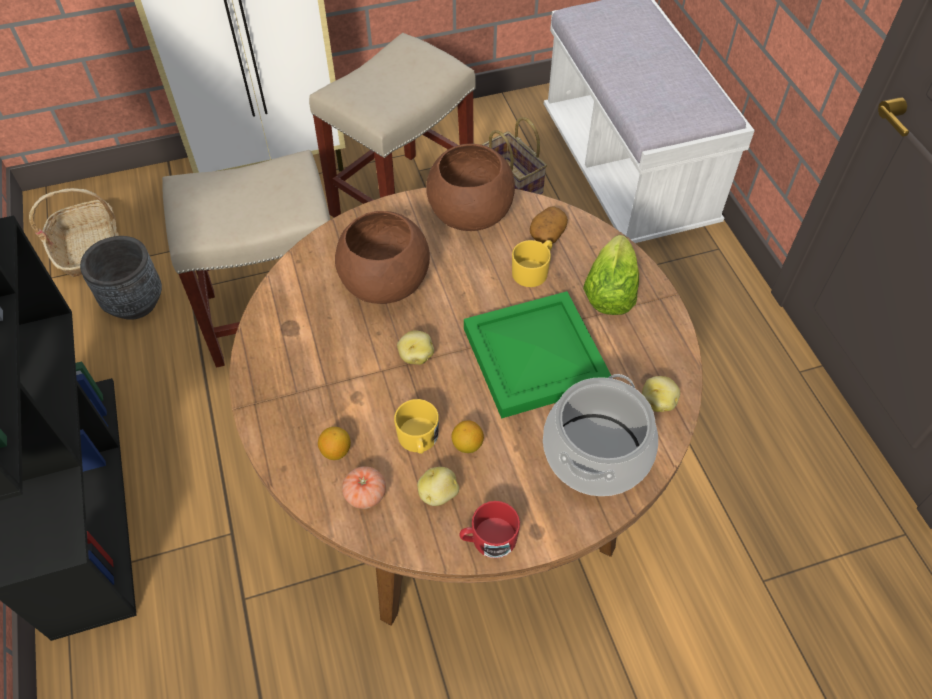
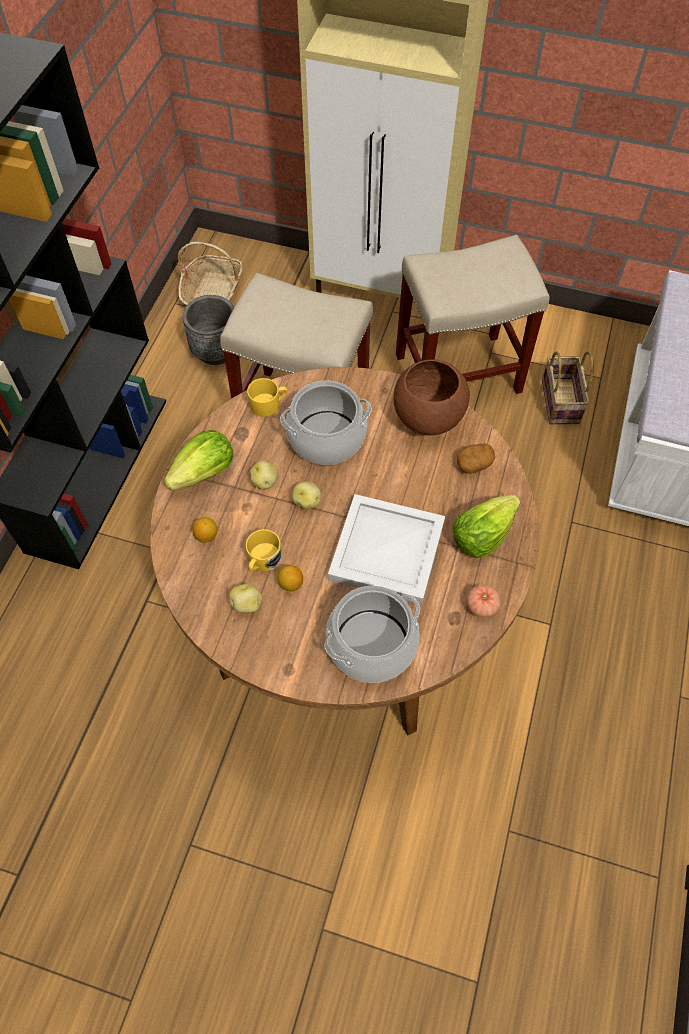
camera: 35 degrees right, 5 degrees up
(281, 389) = (205, 473): none -> lettuce
(365, 494) = (202, 575): tomato -> tomato (481, 606)
(385, 285) = (326, 438): brown bowl -> cooking pot
(488, 539) = (254, 654): red mug -> none
(532, 356) = (386, 549): green tray -> white tray
(533, 271) = (439, 486): yellow mug -> yellow mug (269, 404)
(658, 401) = (447, 636): potato -> potato (265, 481)

